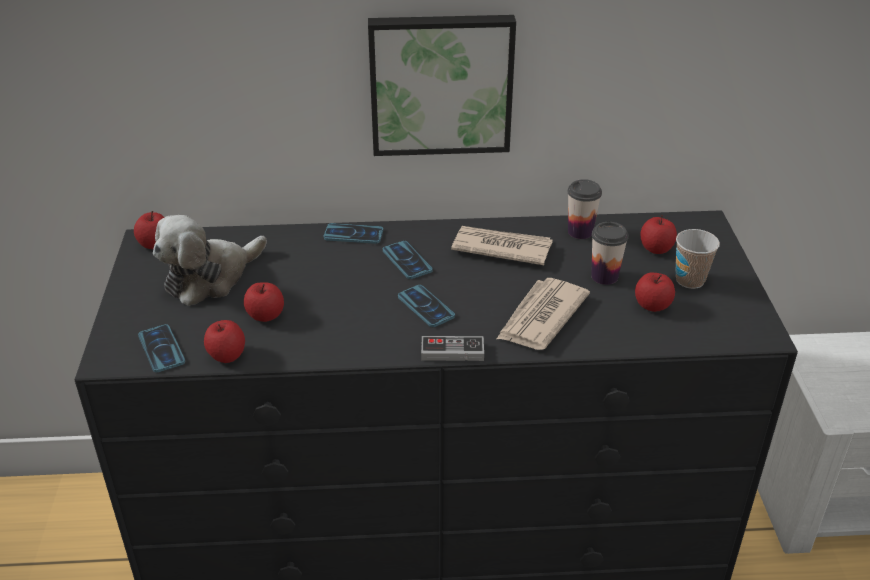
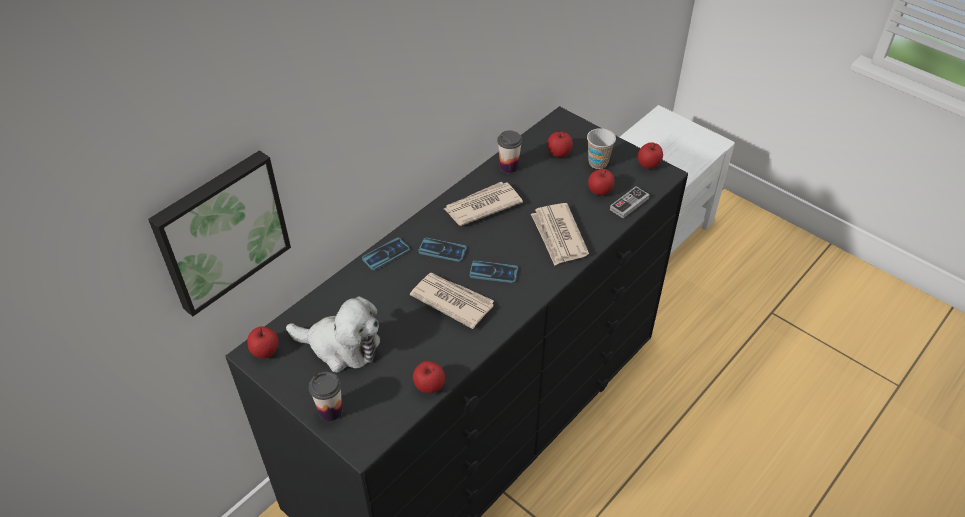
camera: 45 degrees left, 10 degrees up
(161, 349) = (384, 413): phone -> none
(210, 278) = (341, 346): plush toy -> plush toy turned 75 degrees counterclockwise
(265, 316) = (413, 345): apple -> apple (648, 164)
(352, 304) = (452, 300): none -> newspaper
(440, 83) = (408, 117): picture -> picture (220, 230)
(452, 351) = (543, 289): game controller -> game controller (629, 204)
(604, 276) = (556, 188): cup -> cup (330, 411)

